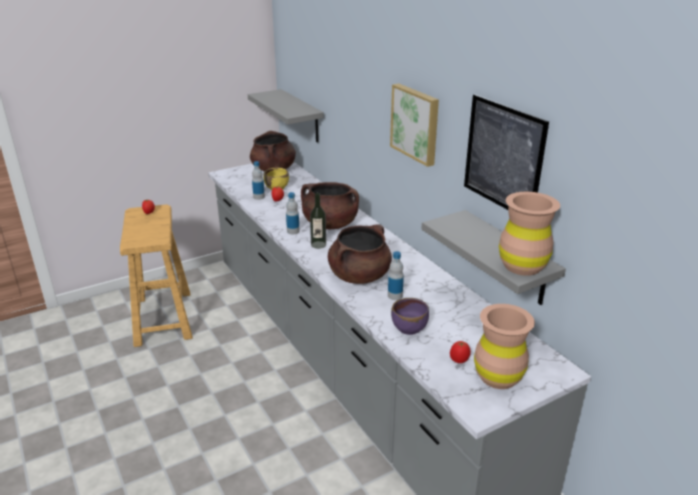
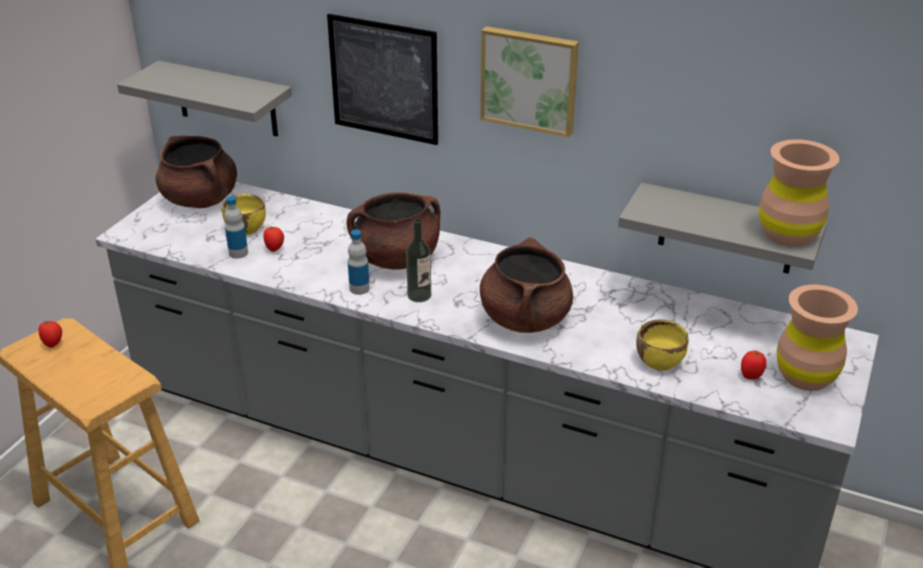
camera: 35 degrees left, 5 degrees up
(395, 296) = (596, 327): bottle -> none
(409, 328) = (660, 361): purple bowl -> yellow bowl
(503, 156) = (712, 102): picture -> picture (384, 79)

